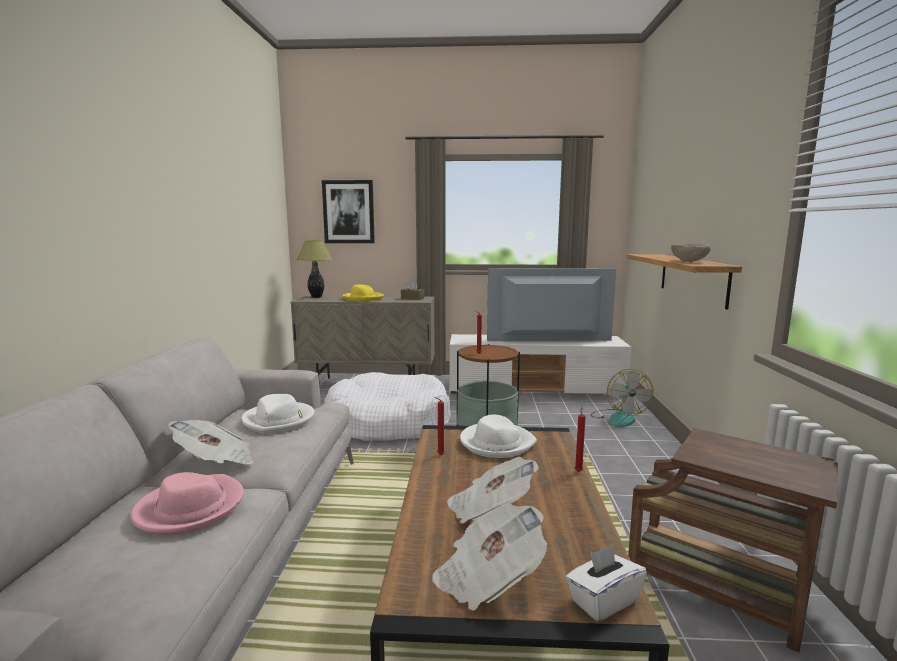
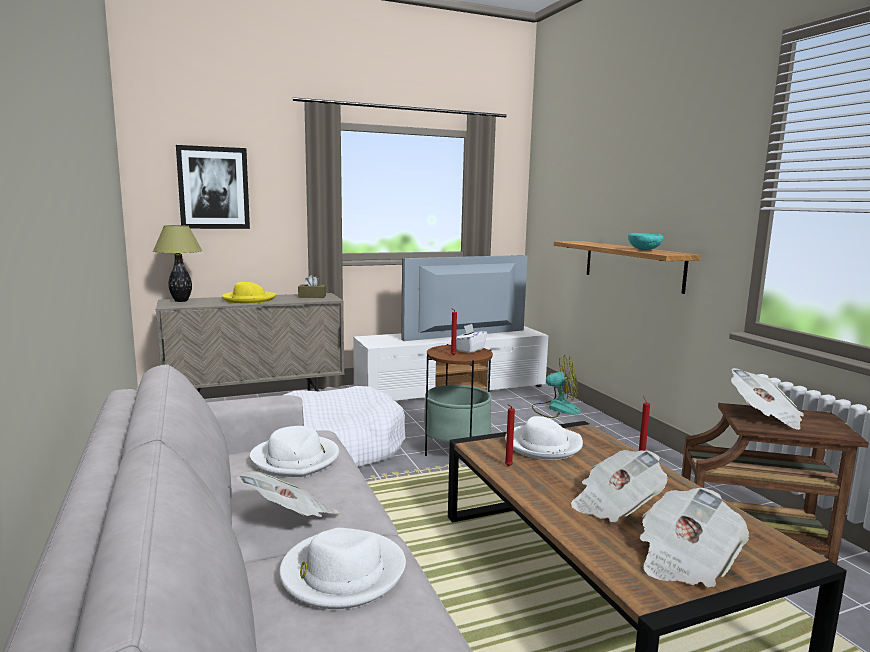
camera: 25 degrees left, 0 degrees up
(190, 508) = (342, 573): pink hat -> white hat
(603, 600) = (778, 553): white tissue box -> white tissue box (470, 349)
(618, 418) = (555, 409): fan -> fan turned 60 degrees counterclockwise
(688, 261) = (644, 250): beige bowl -> turquoise bowl
(730, 450) = (765, 417): none -> newspaper

